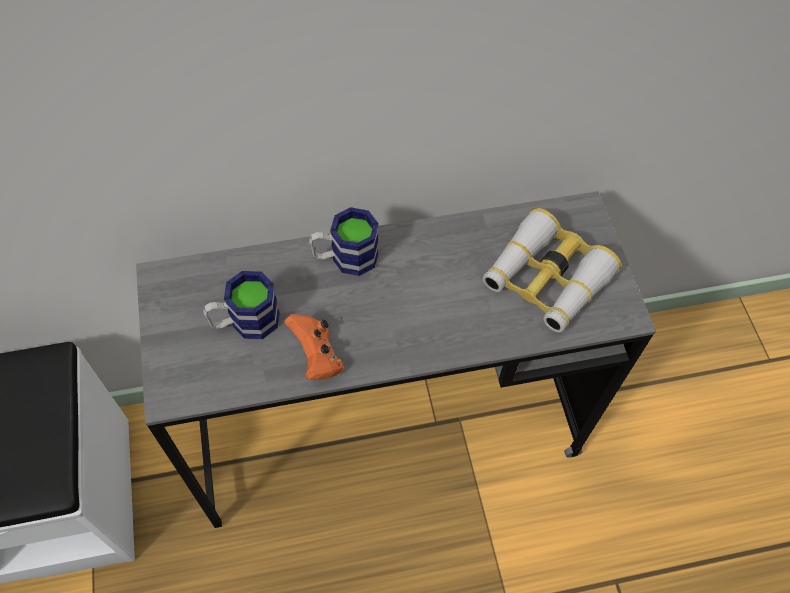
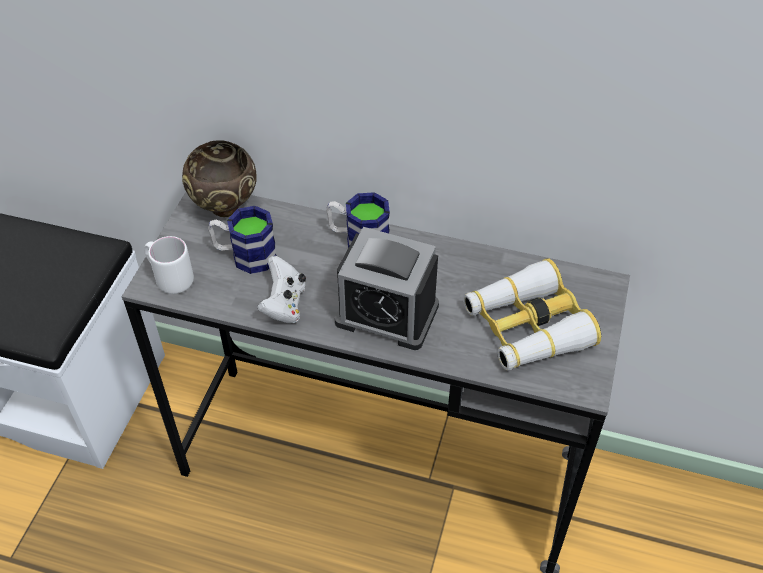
camera: 30 degrees right, 10 degrees down
(184, 380) = (170, 278): none -> white mug
(192, 279) = (225, 209): none -> brown bowl
(317, 356) = (284, 304): orange game controller -> white game controller
(418, 323) = (387, 314): none -> alarm clock

